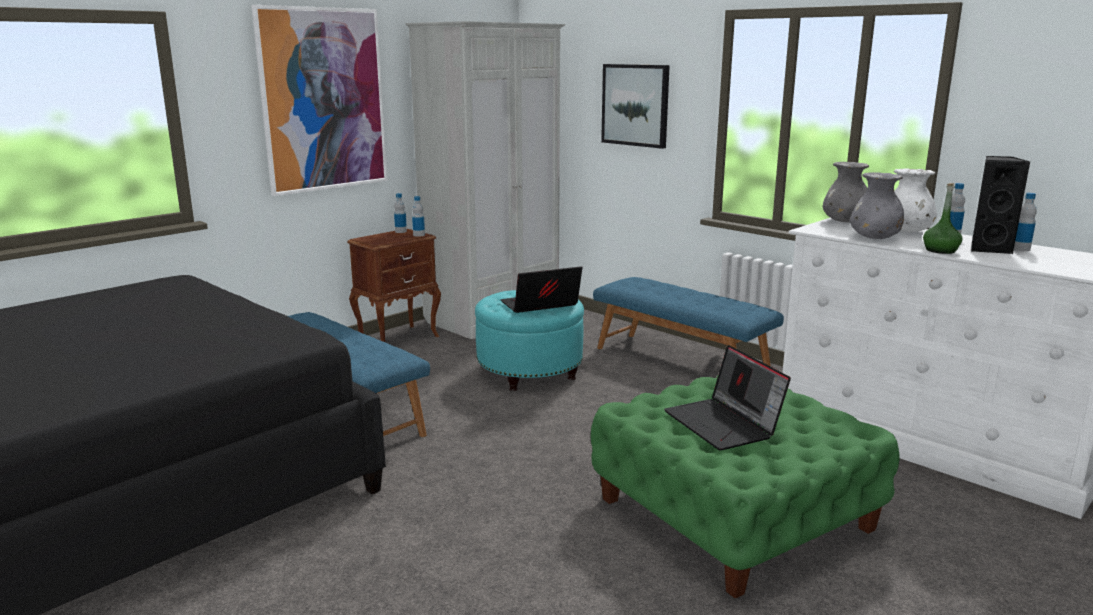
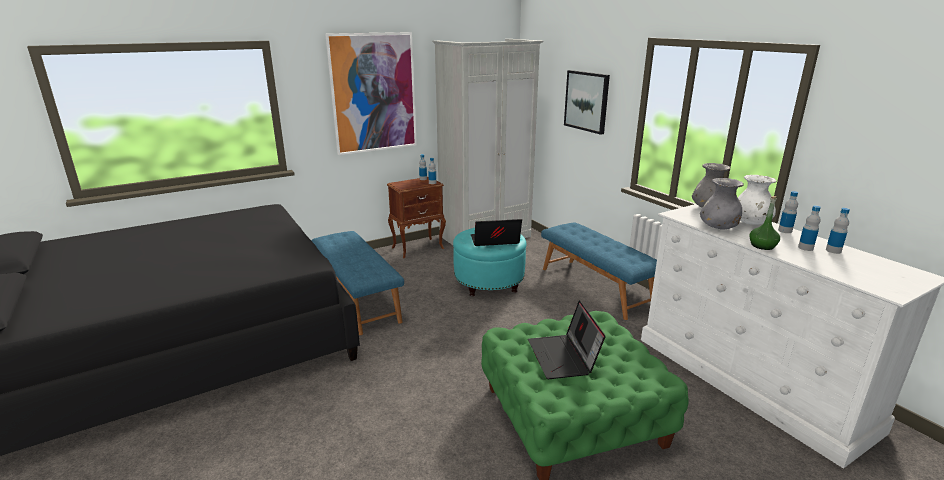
camera: 15 degrees right, 5 degrees up
(989, 249) = (805, 248): black speaker -> bottle

